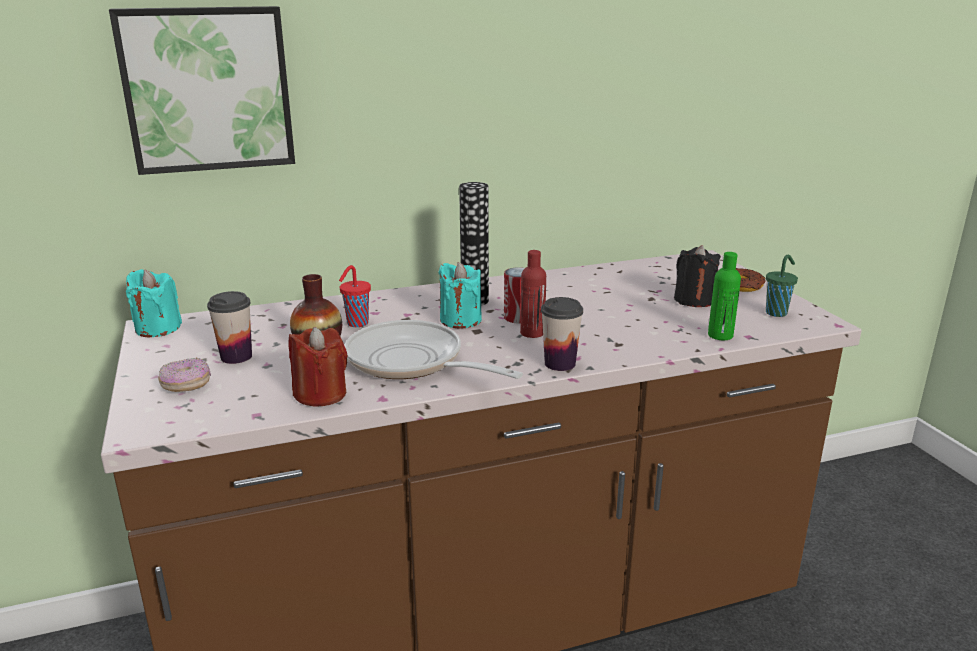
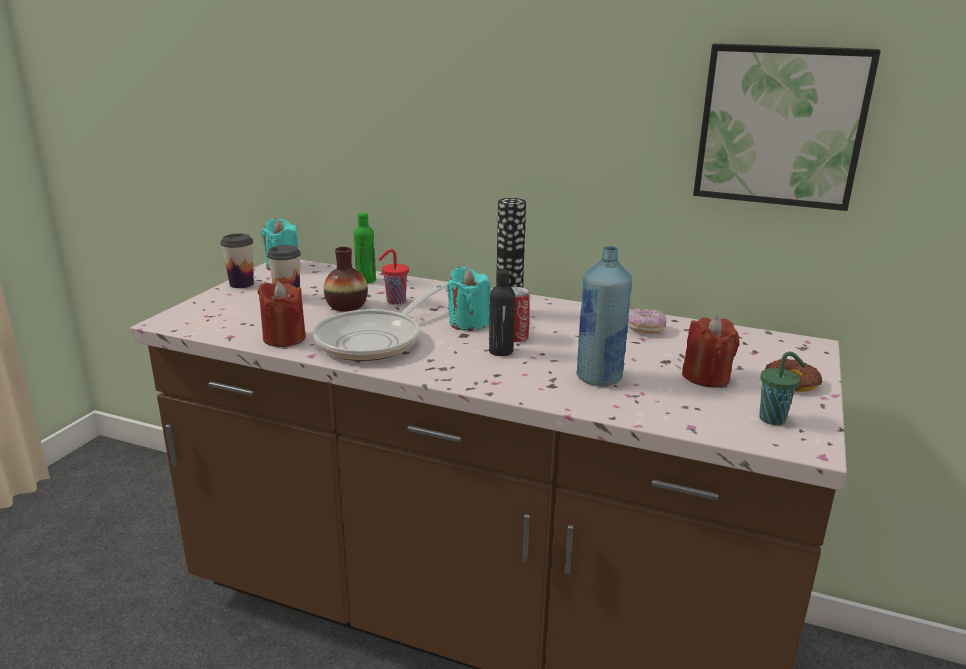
camera: 40 degrees right, 0 degrees up
(186, 386) = (231, 305): donut -> donut (645, 330)
(207, 89) = (346, 86): picture -> picture (781, 125)
(412, 362) = (375, 340): frying pan -> frying pan turned 135 degrees counterclockwise
(532, 333) = (501, 351): red bottle -> black bottle
(560, 364) = (472, 381): cup -> cup (241, 284)
(635, 326) = (599, 378): none -> blue bottle
(694, 300) = (706, 377): black candle -> red candle
(720, 335) = (663, 415): green bottle -> green bottle (366, 280)

